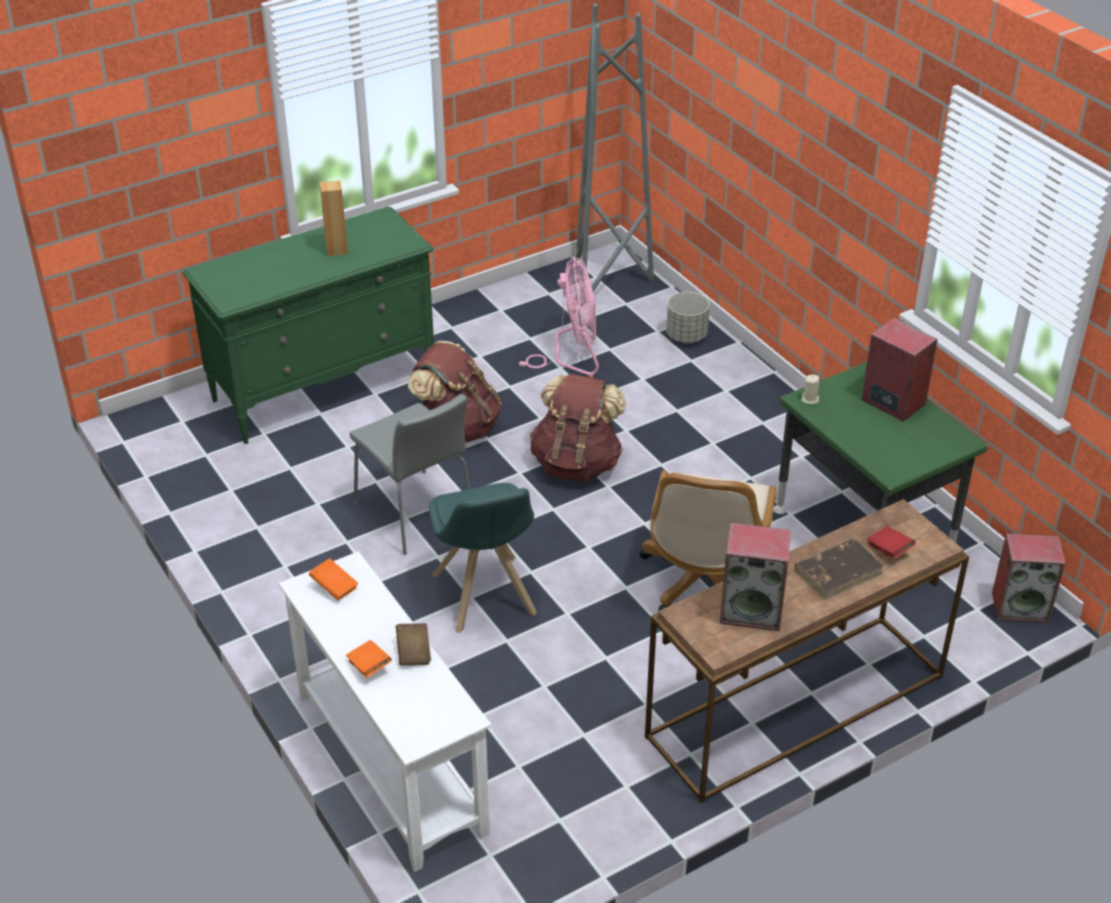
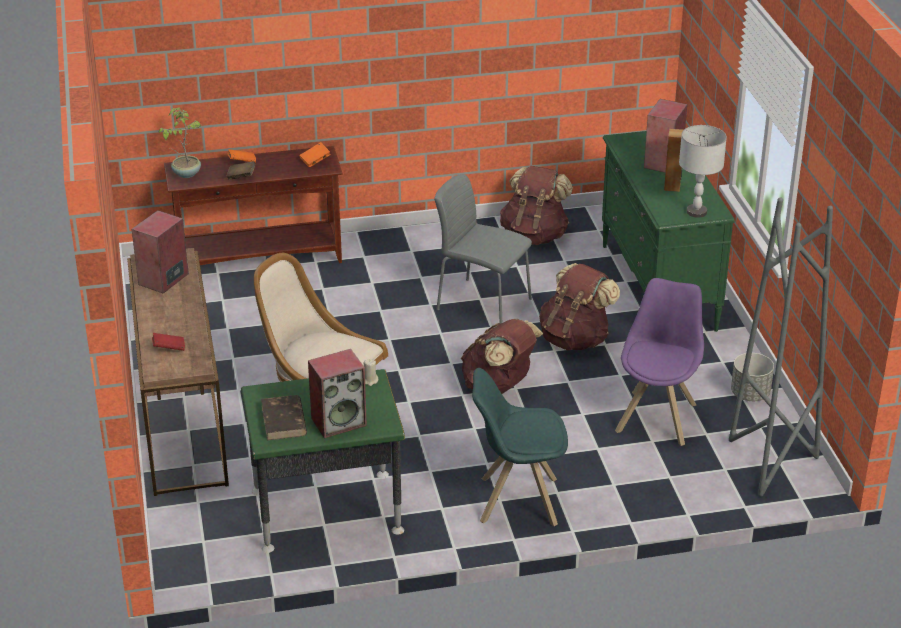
camera: 110 degrees right, 5 degrees down
(236, 504) = (534, 235): none -> brown backpack
(387, 228) = (696, 212): none -> grey table lamp
(390, 763) = (260, 257): white console table -> brown console table
(417, 515) = (480, 303): grey chair -> grey chair turned 45 degrees clockwise
(430, 721) = (186, 173): none -> potted plant
(485, 595) = (379, 316): turquoise chair -> turquoise chair (517, 501)
(570, 352) = (657, 418): pink fan -> purple chair
(687, 336) = (654, 493): grey planter -> grey planter (750, 394)
(838, 571) = (168, 322): brown book -> brown book (284, 421)
(1020, 607) = (188, 566): speaker -> speaker (663, 162)

